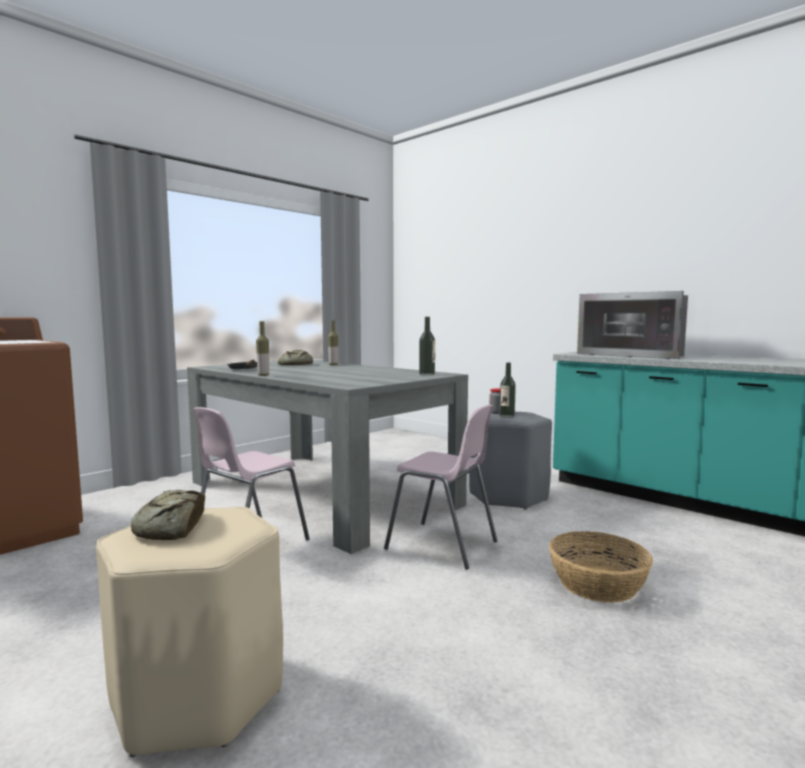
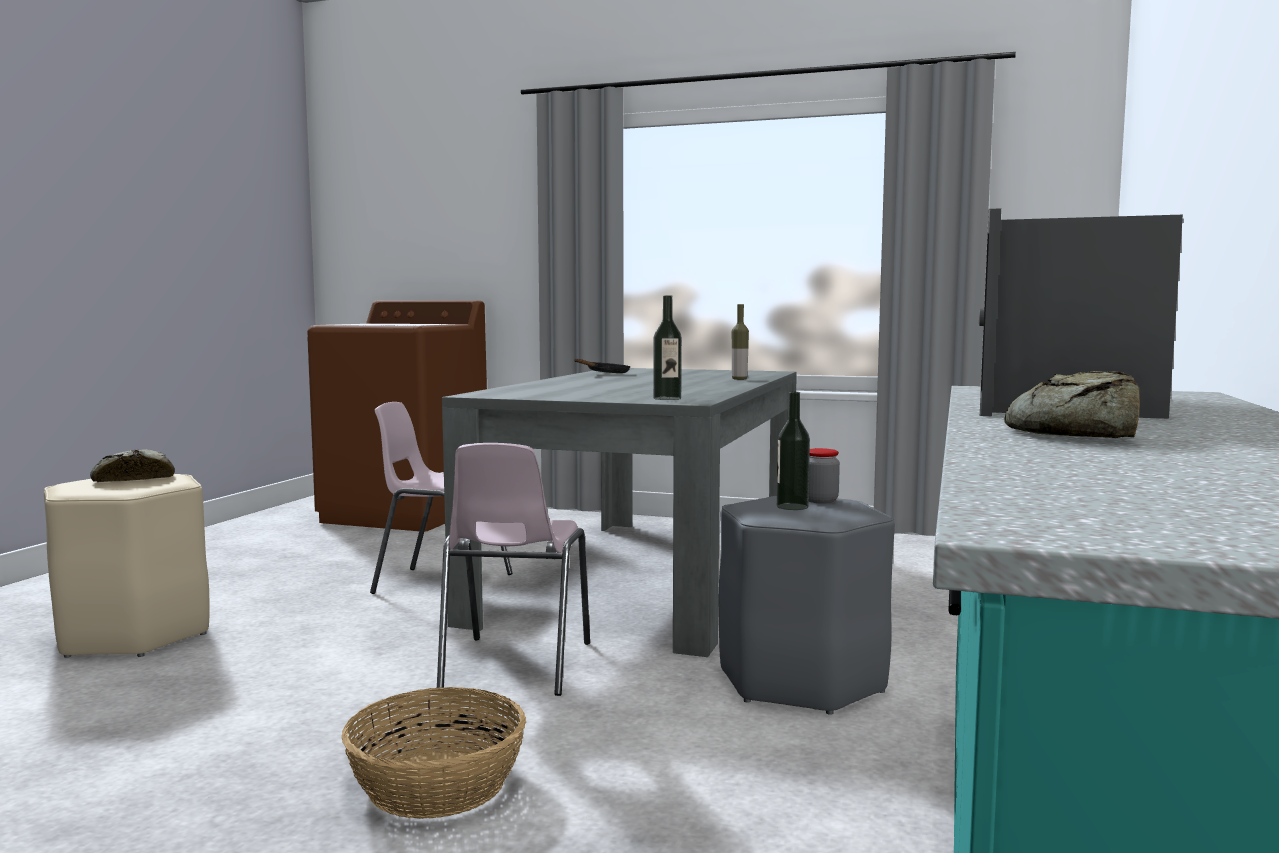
camera: 65 degrees right, 0 degrees up
(263, 375) = (553, 379): bottle -> none
(294, 364) = (706, 375): bread -> bread (1074, 433)

